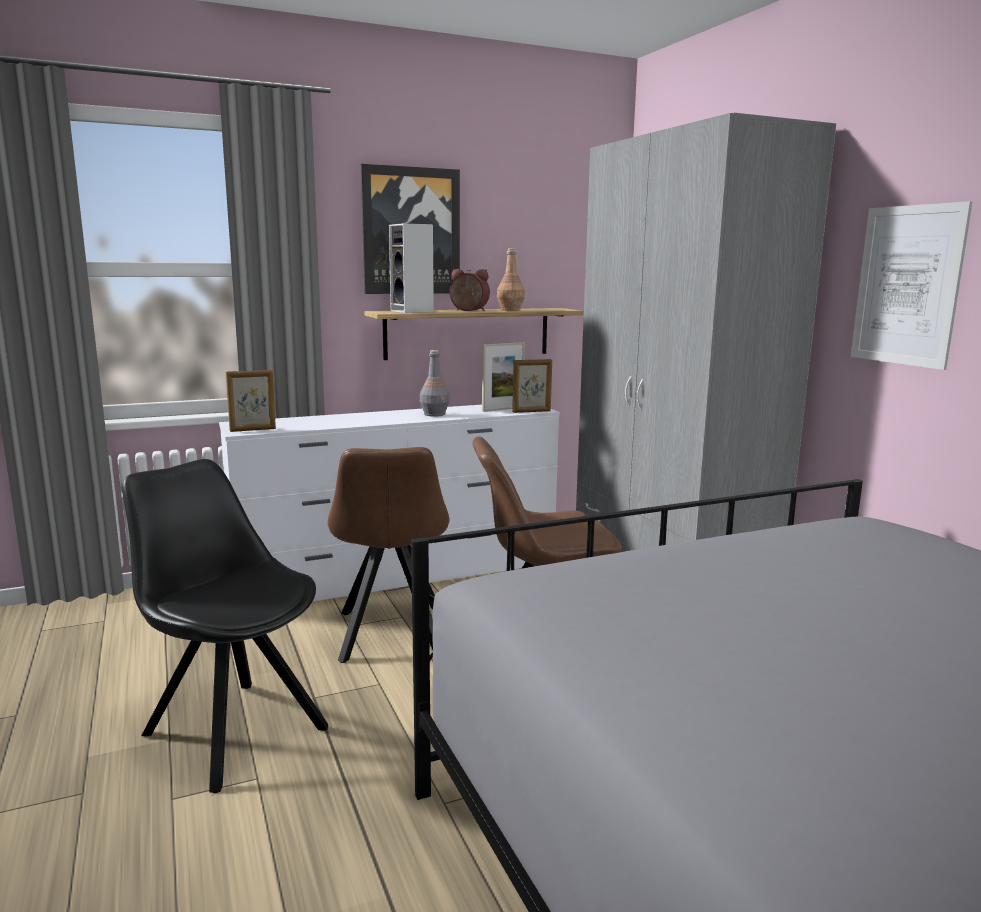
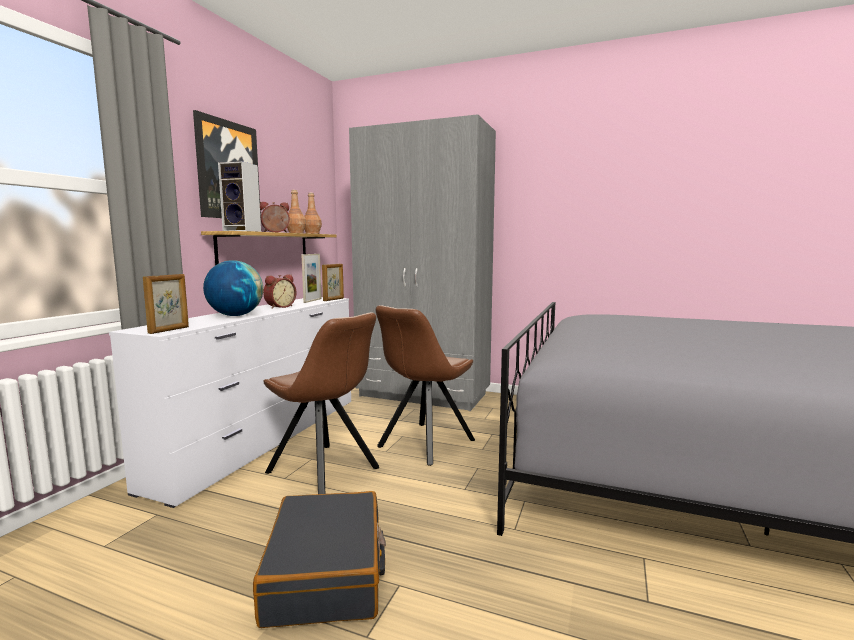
camera: 45 degrees left, 5 degrees down
(233, 731) = (327, 573): black chair -> black suitcase
(356, 420) = (235, 315): none -> globe
(435, 414) = (279, 307): grey bottle -> alarm clock
(545, 309) = (312, 233): none -> brown bottle
(907, 285) = (545, 210): picture -> none

